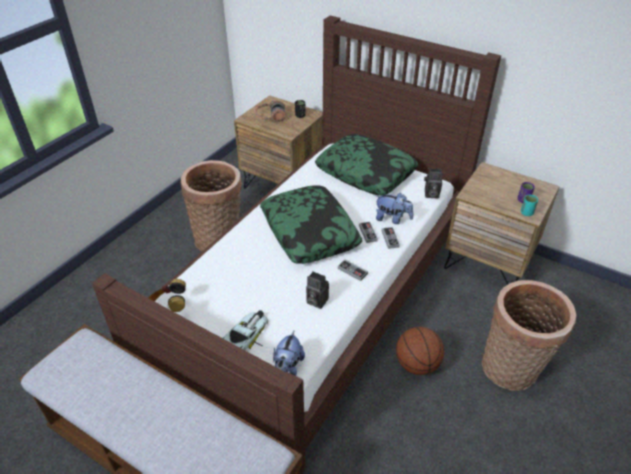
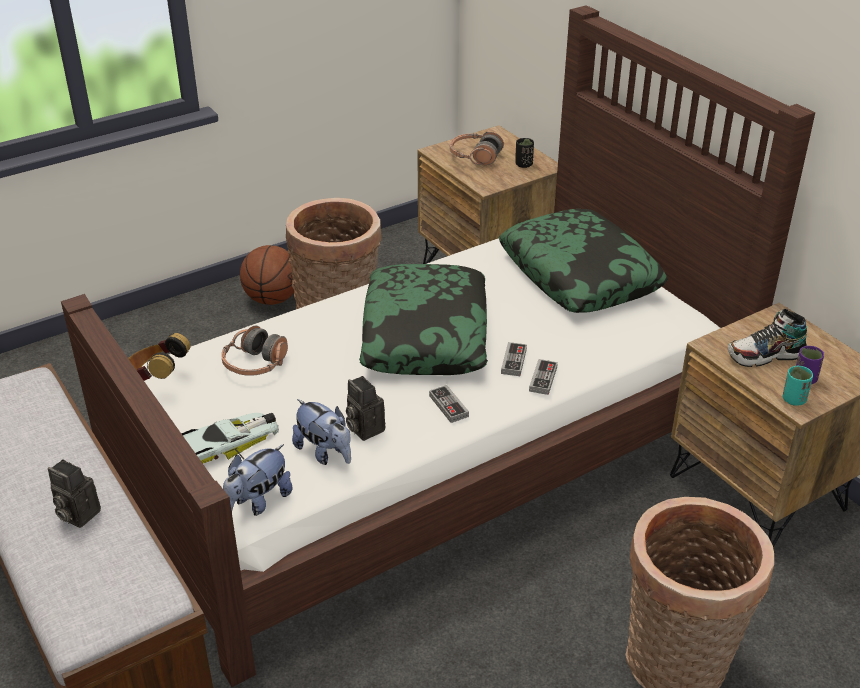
camera: 25 degrees right, 5 degrees down
(223, 281) = (255, 364): none -> headphones
(392, 219) = (570, 352): plush toy -> plush toy (325, 452)
(416, 364) = (521, 600): basketball -> basketball (272, 299)
(430, 194) = (663, 334): camera -> camera (76, 514)
(497, 193) = (765, 356): none -> shoe

